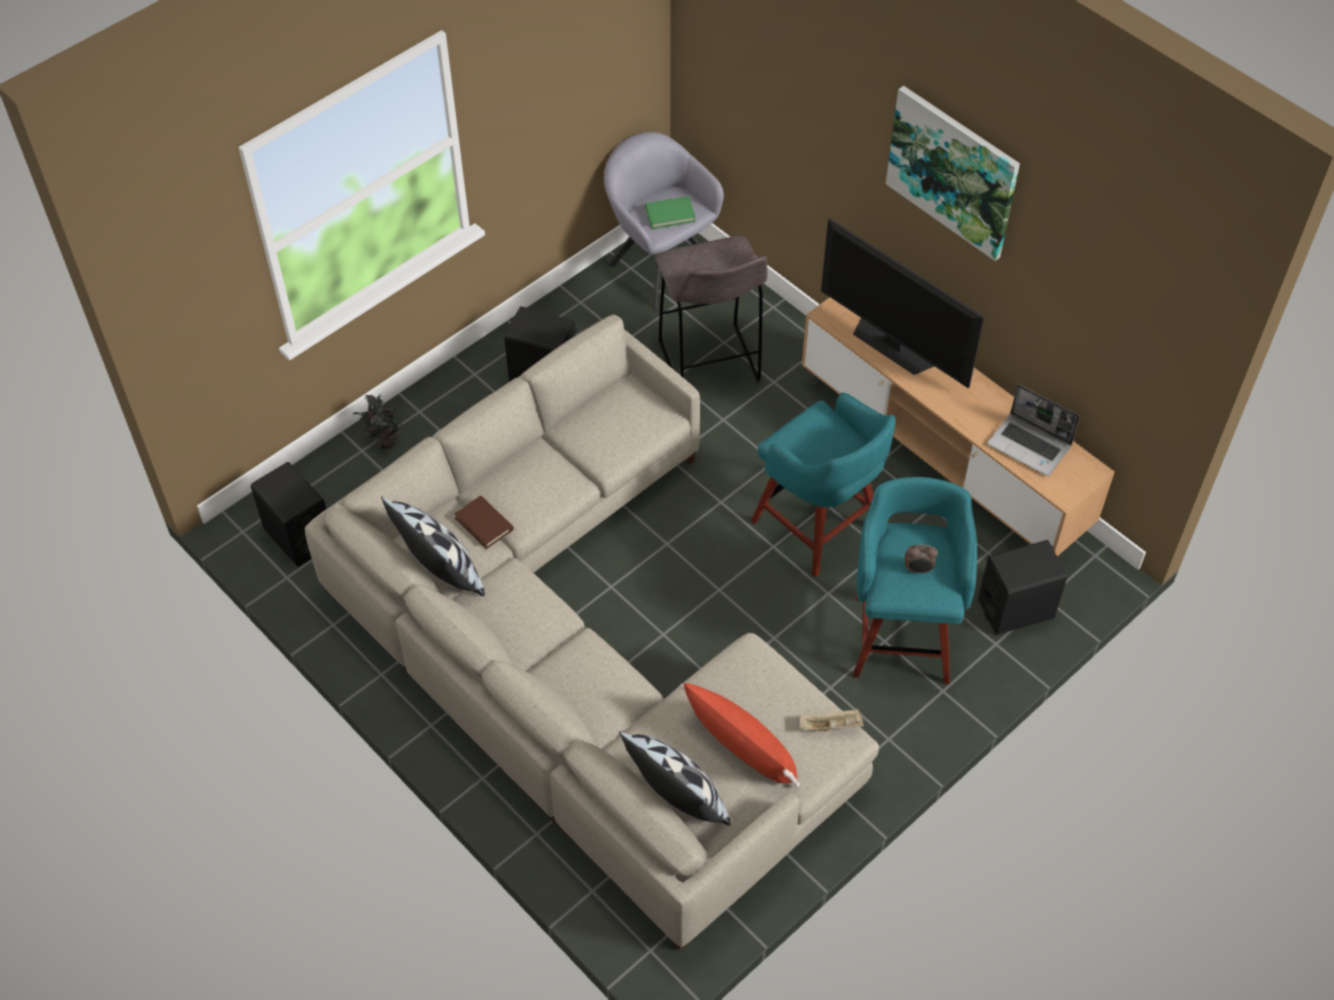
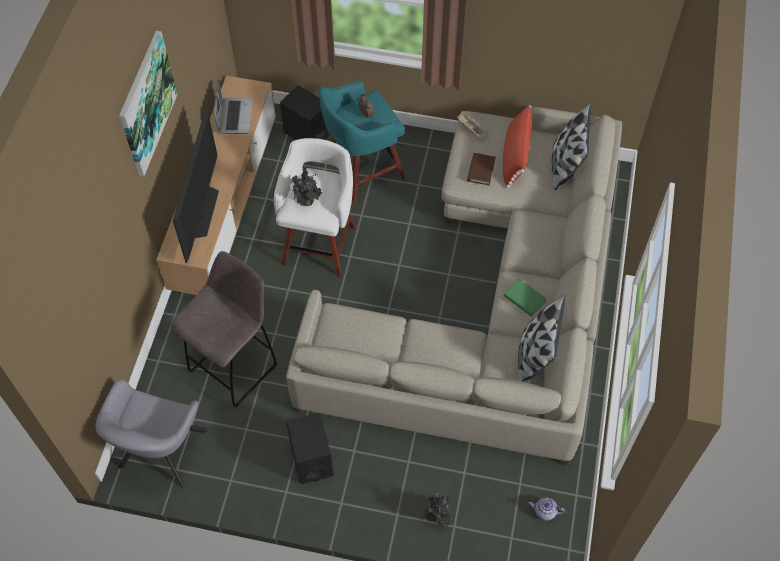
camera: 125 degrees left, 5 degrees up
(299, 536) = (544, 512): black speaker -> teapot
(484, 524) = (485, 356): brown book -> brown book (481, 170)
(670, 214) = (153, 414): green book -> green book (524, 299)
(818, 432) = (307, 202): none -> potted plant
(818, 527) = (320, 243): turquoise stool -> white stool

